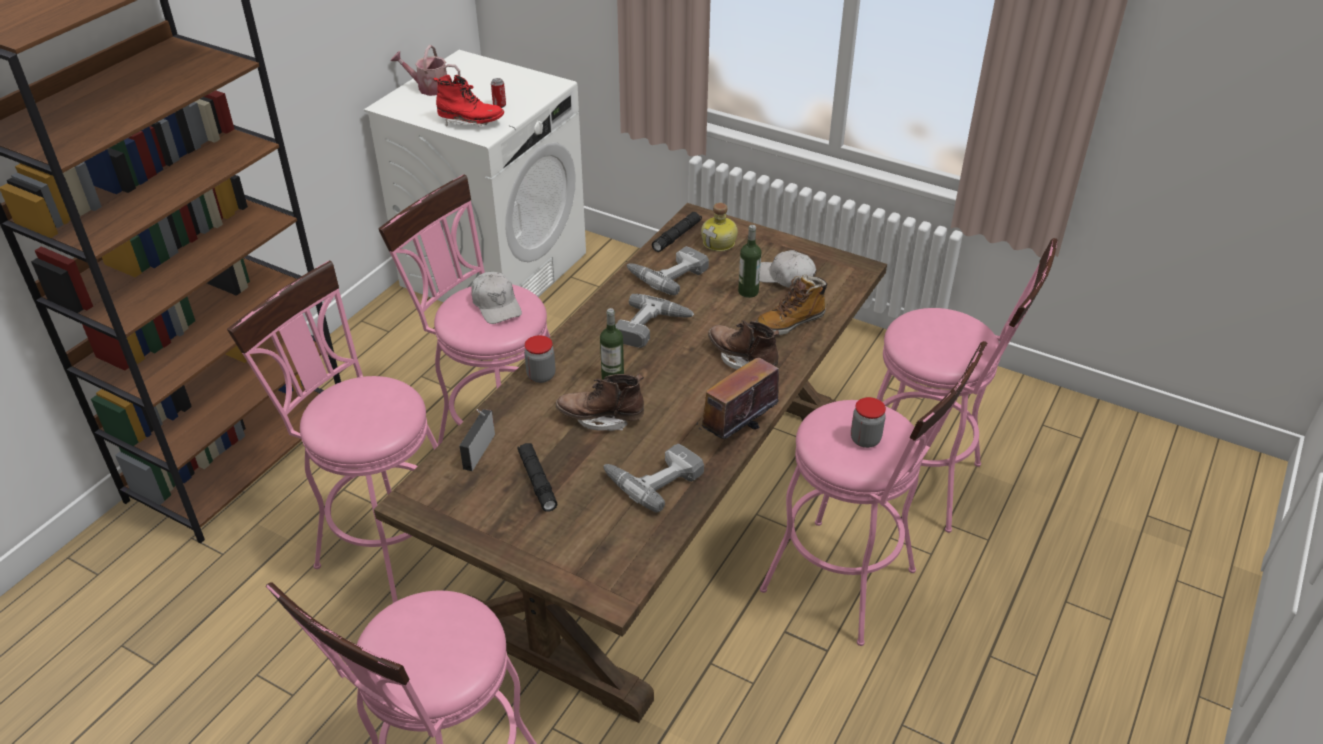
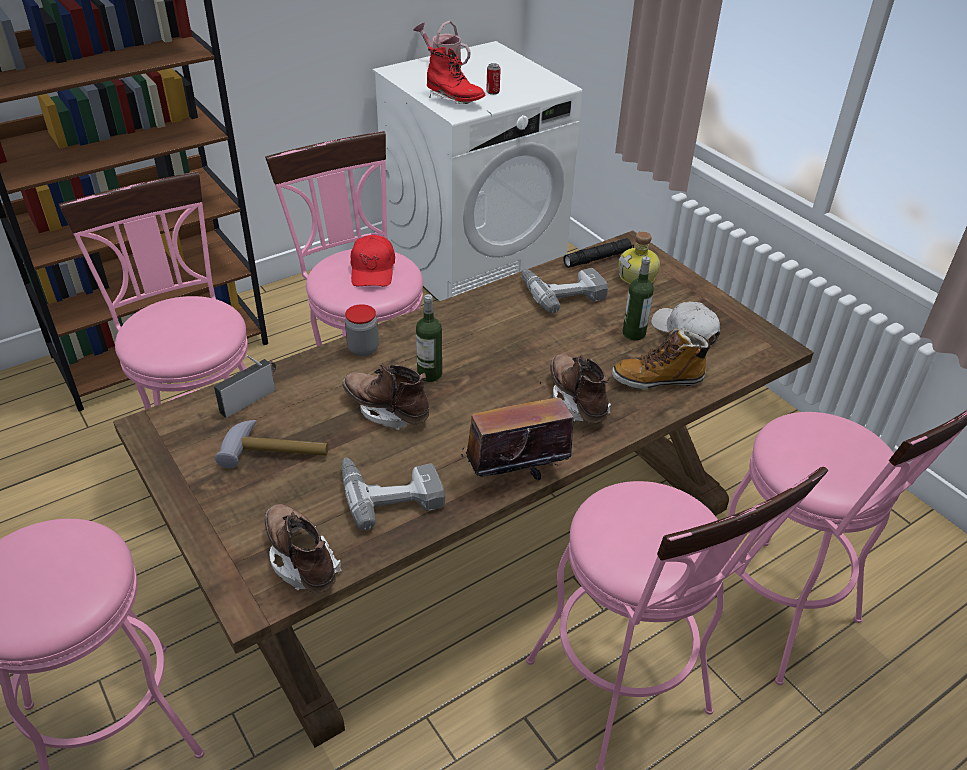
camera: 25 degrees right, 0 degrees up
(496, 305) = (373, 270): white cap -> red cap
(537, 481) = (276, 451): black flashlight -> hammer
(626, 552) = (301, 560): none -> brown boot
(652, 328) = (506, 339): power drill -> none
(865, 439) = (652, 538): jar -> none

